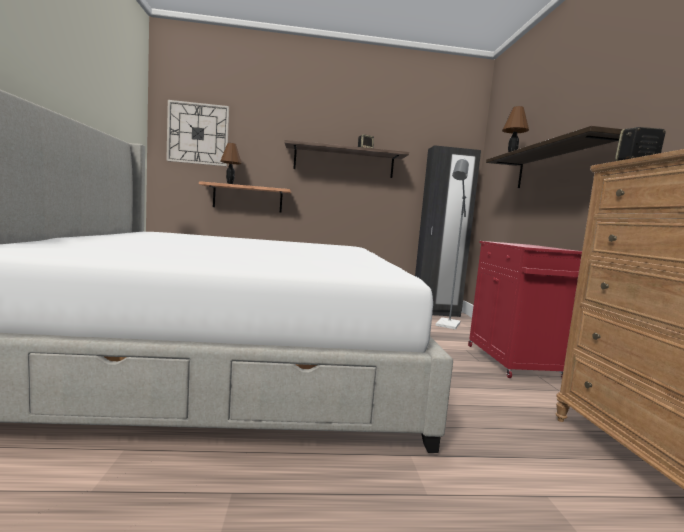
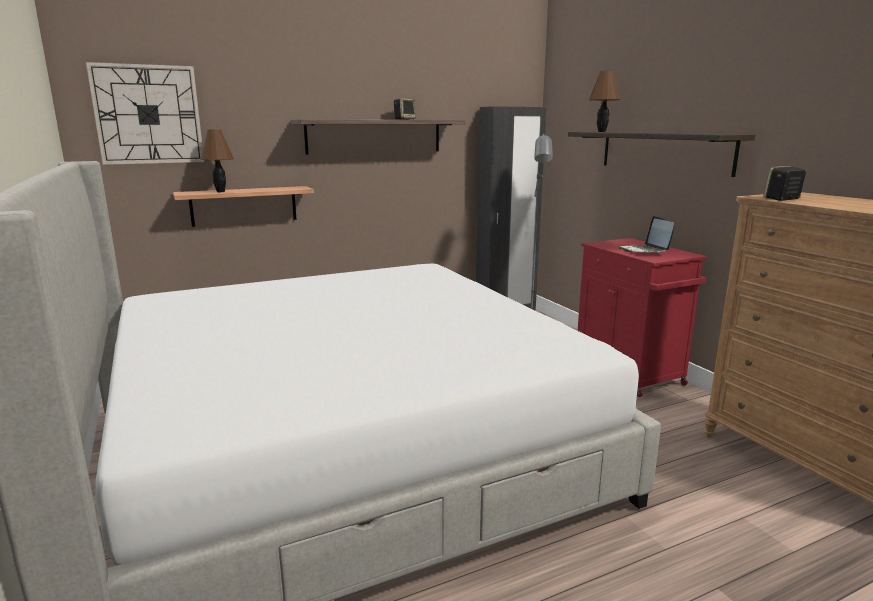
camera: 20 degrees left, 10 degrees up
(530, 245) = (645, 251): none -> laptop

